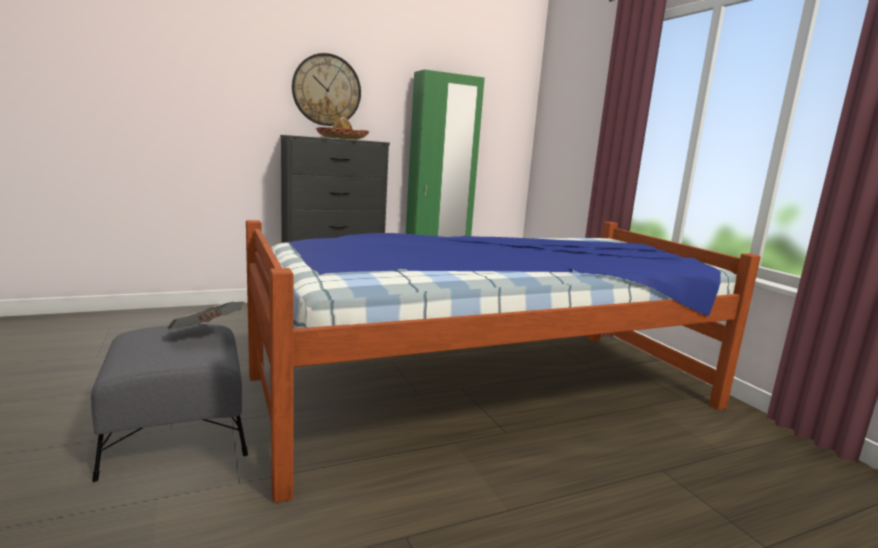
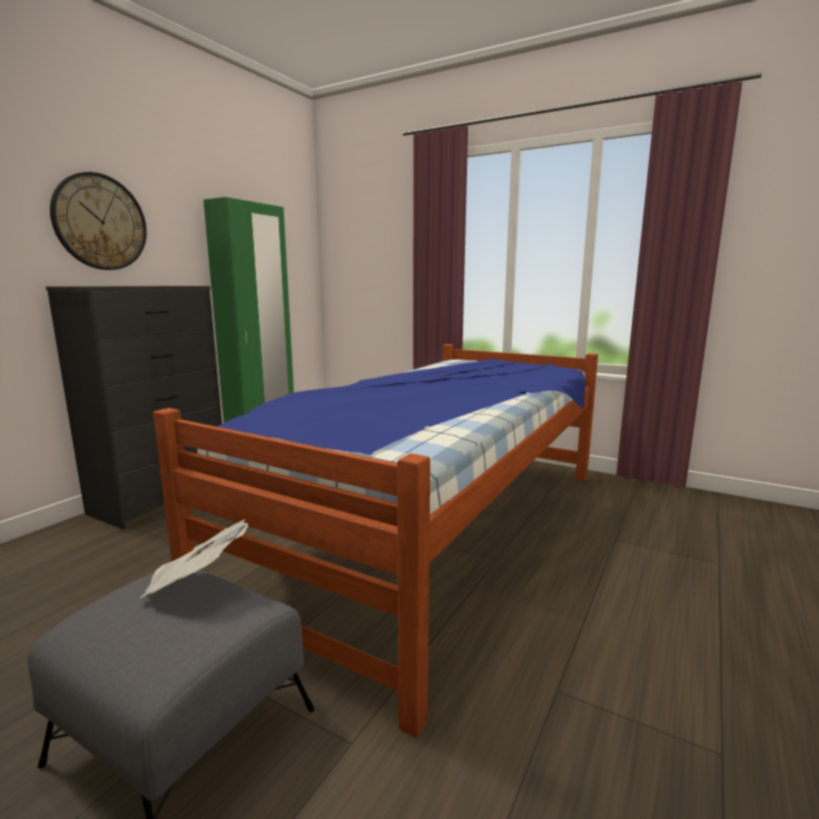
camera: 35 degrees left, 0 degrees up
(342, 138) = (145, 285): hat -> none

